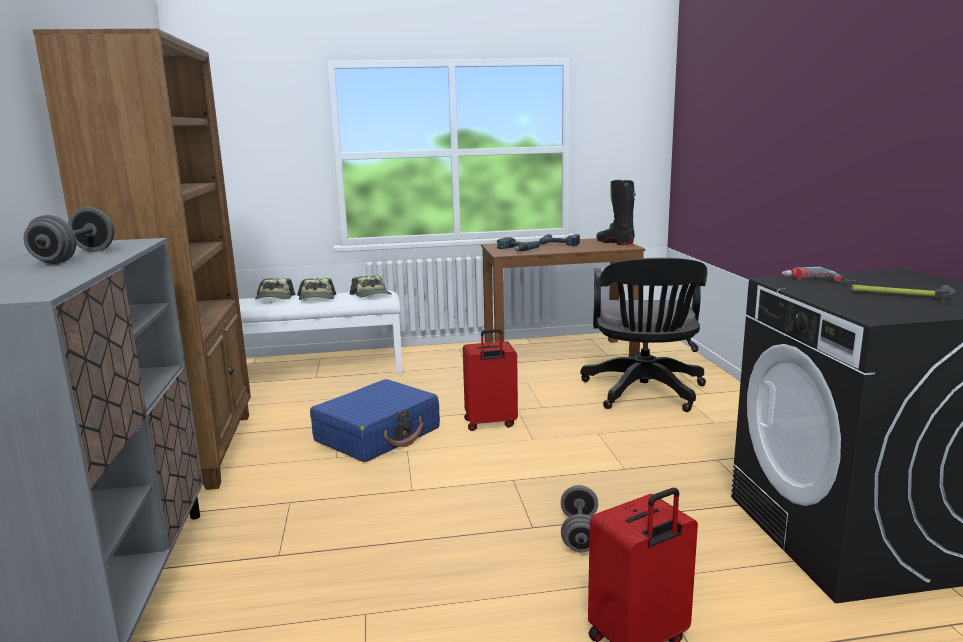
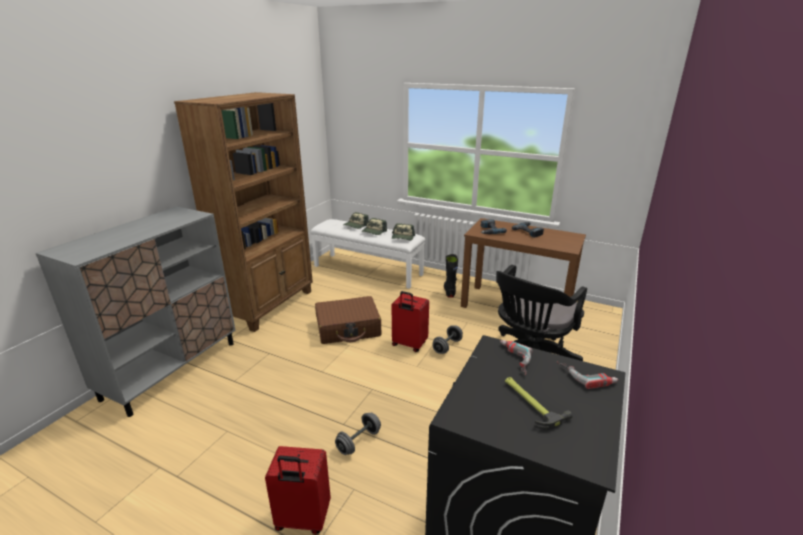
camera: 35 degrees right, 10 degrees up
(76, 257) = (152, 225): grey dumbbell -> grey dumbbell (447, 346)
(378, 435) = (348, 328): blue suitcase -> brown suitcase
(615, 242) = (569, 241): black boot -> black boot (449, 291)
(888, 275) = (586, 375): none -> power drill

